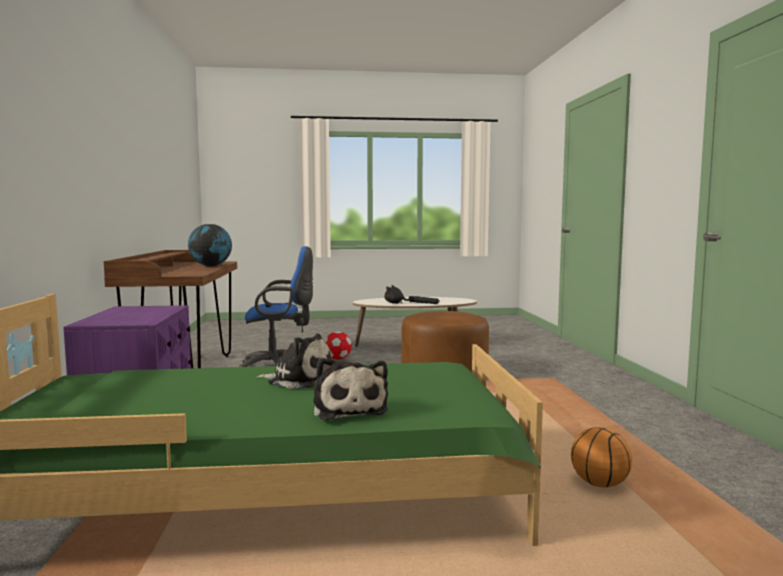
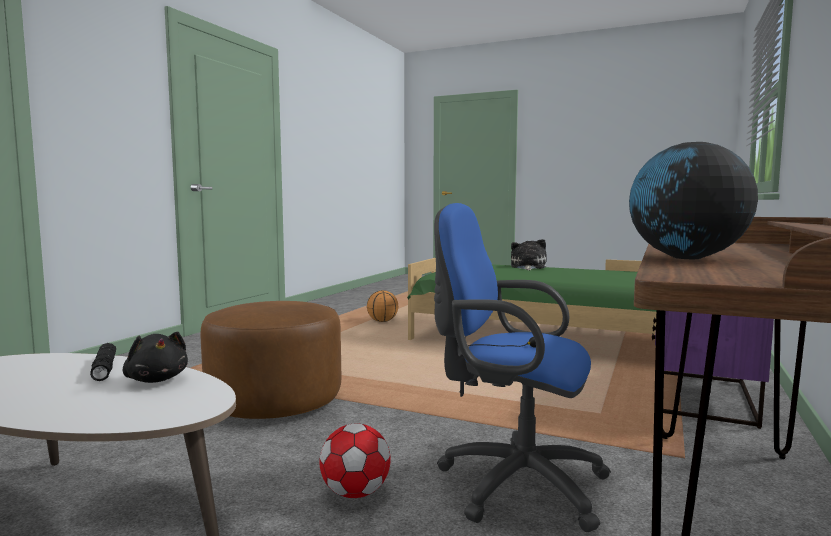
camera: 150 degrees left, 0 degrees up
(298, 379) = (545, 275): plush toy -> none

